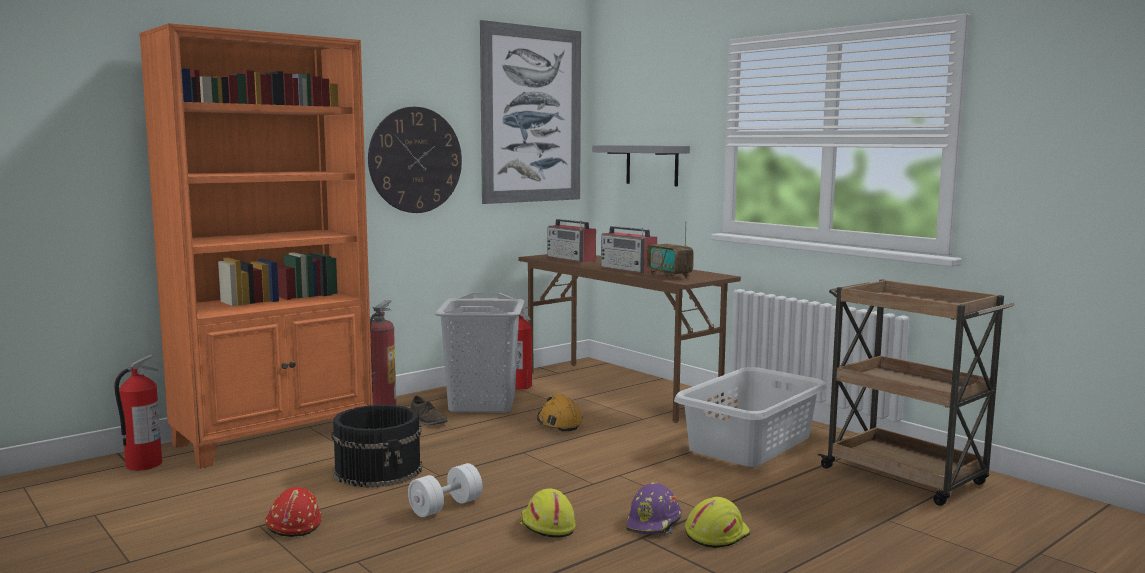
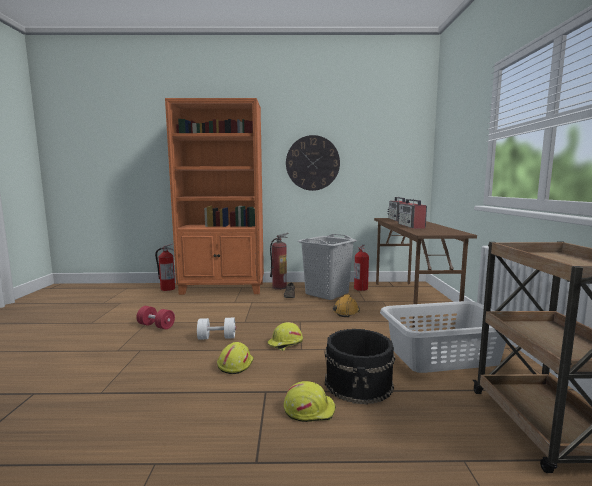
camera: 40 degrees right, 0 degrees up
(293, 524) = (156, 326): red hard hat -> red dumbbell
(379, 470) = (228, 312): black bucket -> black bucket (359, 383)
(531, 115) = (389, 137): picture -> none
(560, 484) = (285, 344): none -> yellow hard hat
(652, 165) = (455, 162): grey shelf -> none
(654, 523) = (288, 386): purple hard hat -> none
(669, 276) = (424, 231): radio -> none

